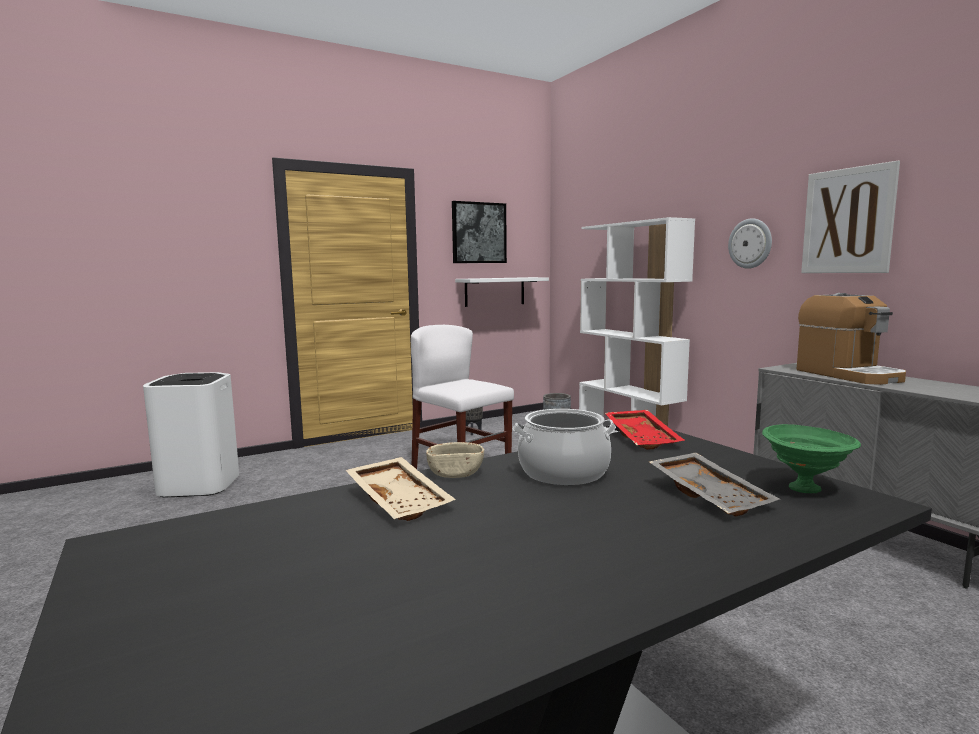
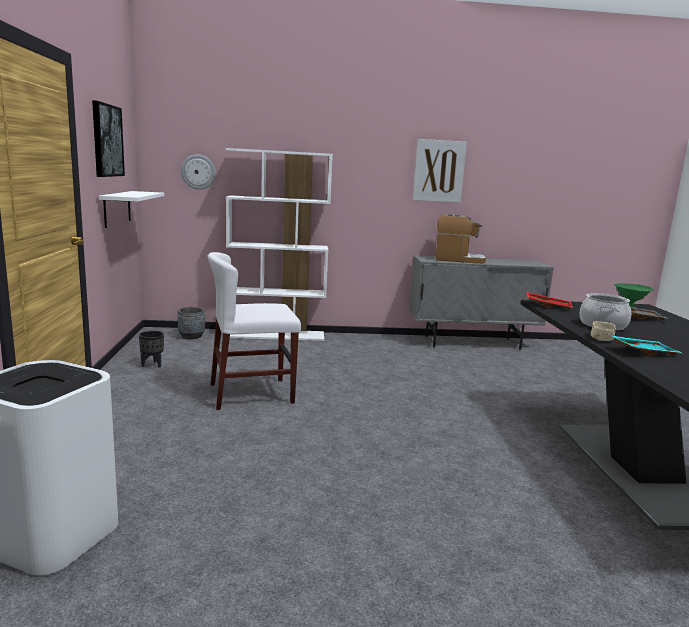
camera: 65 degrees left, 5 degrees up
(401, 500) = (643, 352): beige tray -> turquoise tray
(750, 243) = (376, 178): wall clock -> wall clock (198, 172)

